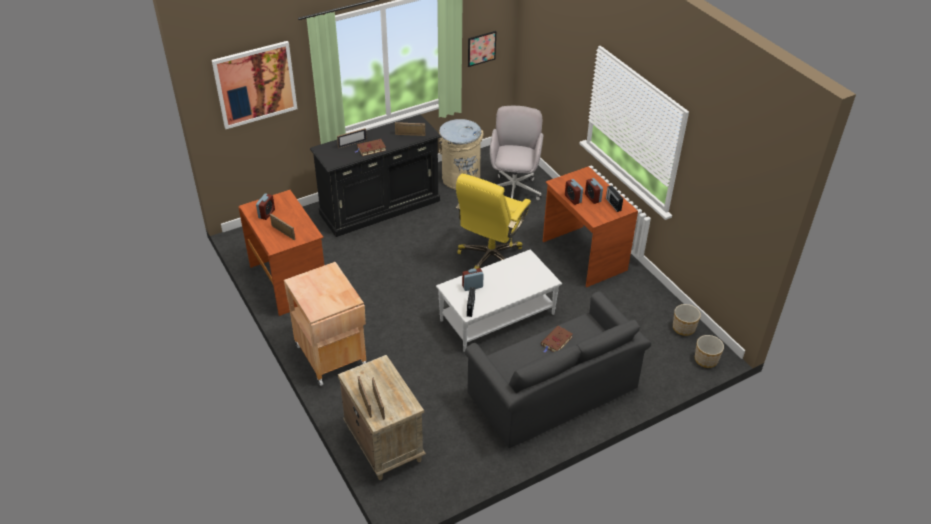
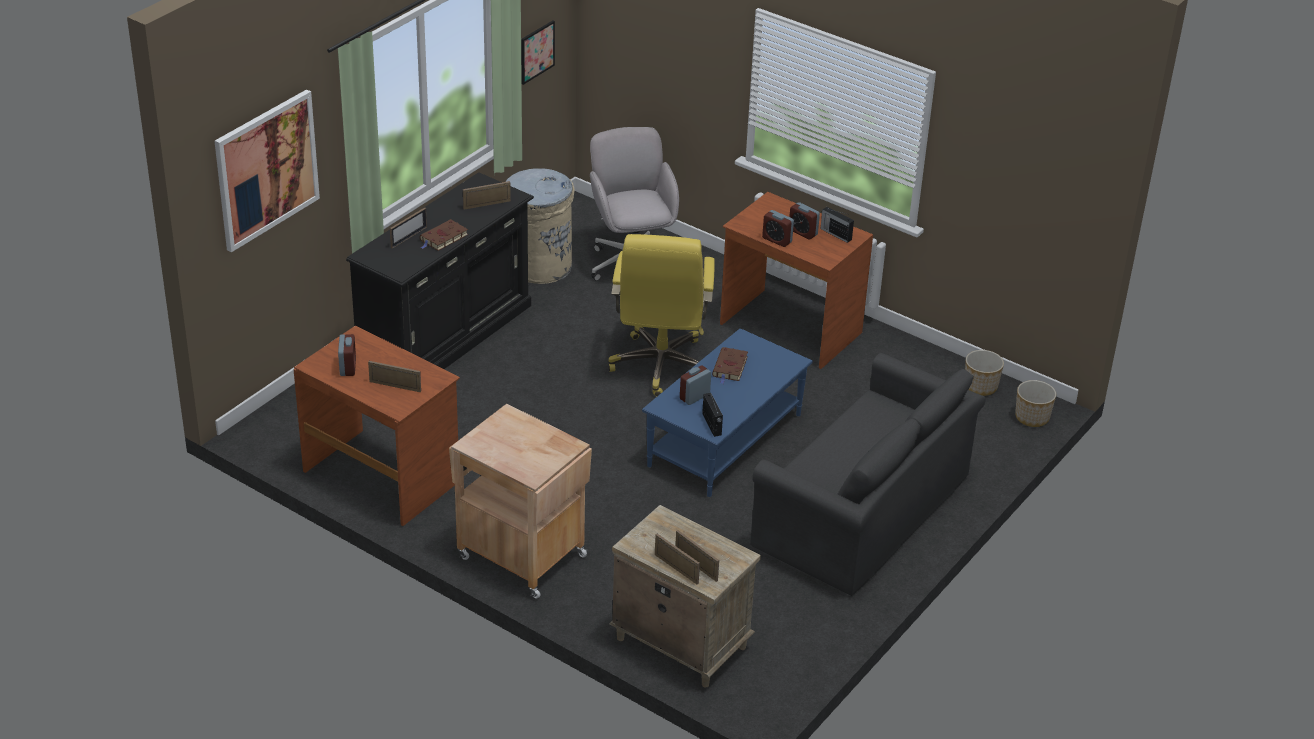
camera: 25 degrees left, 5 degrees down
(497, 317) = (724, 441): white coffee table -> blue coffee table
(556, 341) = (852, 436): brown book -> brown book (730, 367)

